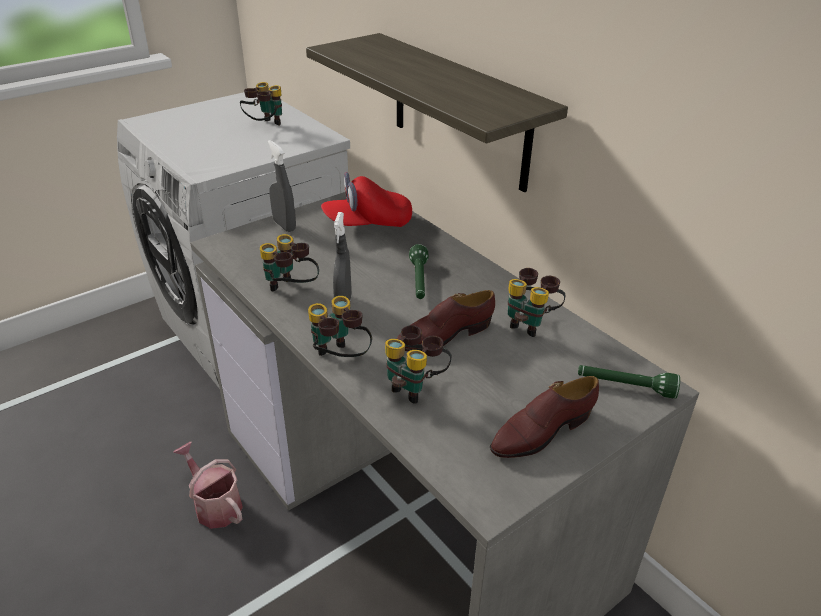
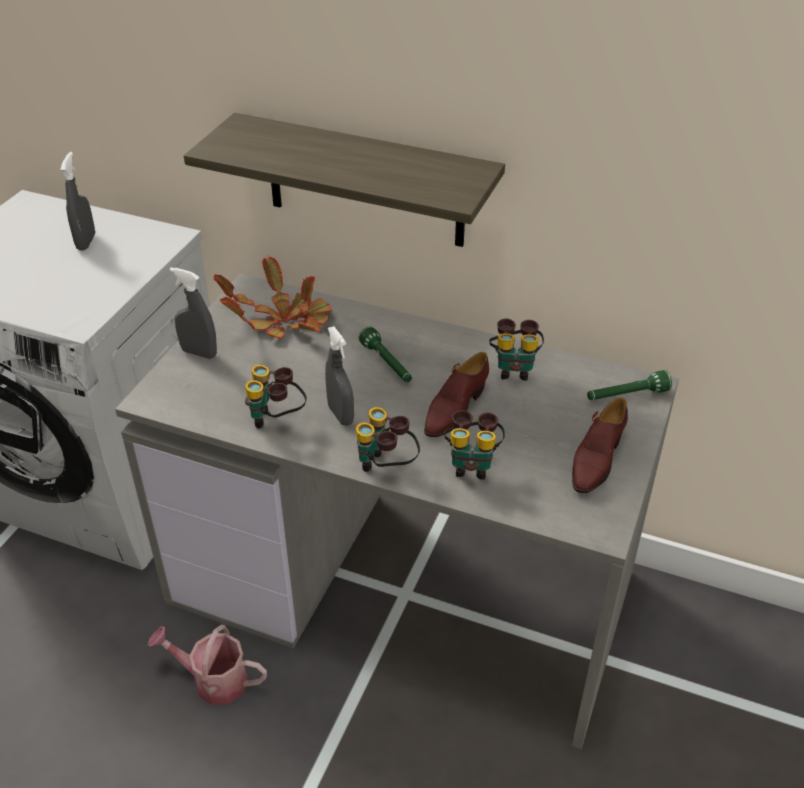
camera: 30 degrees left, 5 degrees up
(265, 126) = (86, 242): binoculars -> grey spray bottle
(367, 224) = (283, 320): red cap -> potted plant

